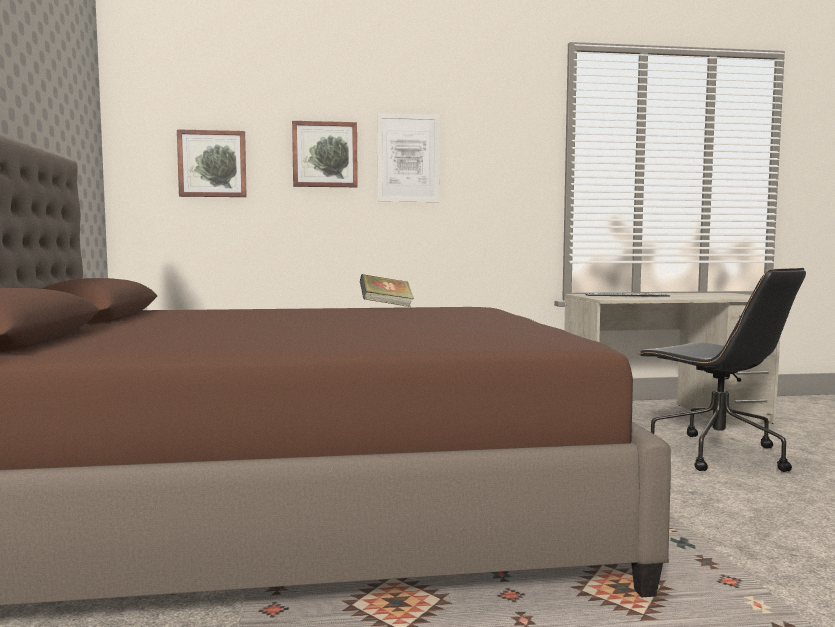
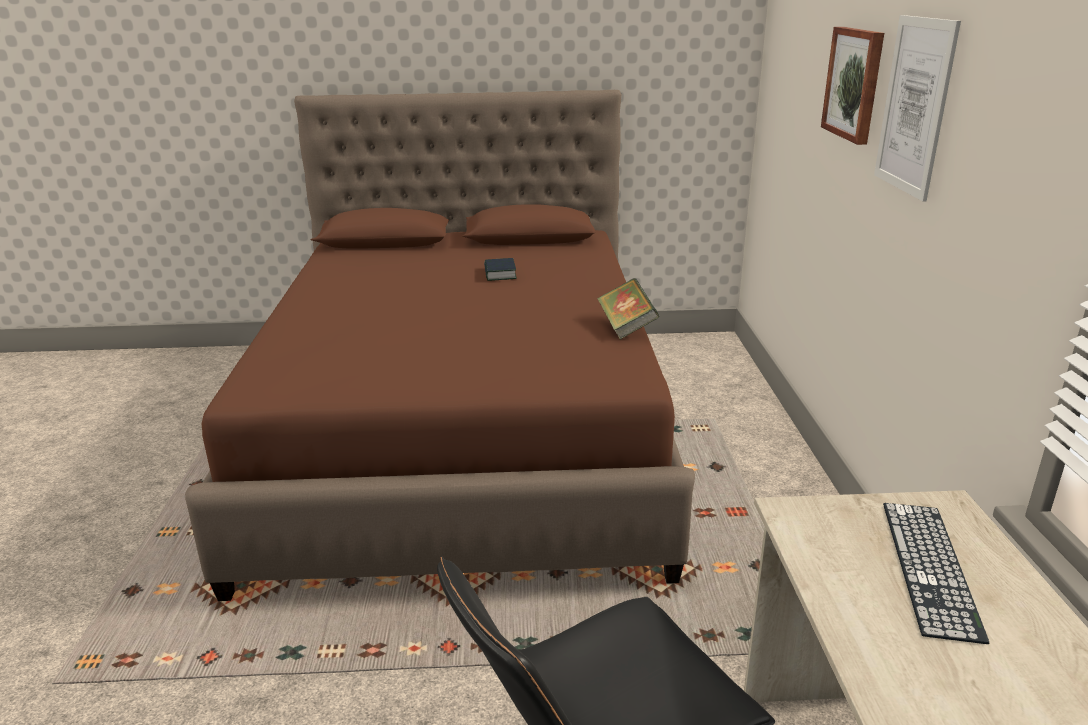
camera: 95 degrees right, 20 degrees up
(212, 164) = (796, 81): picture -> none
(231, 319) = (500, 274): none -> book

